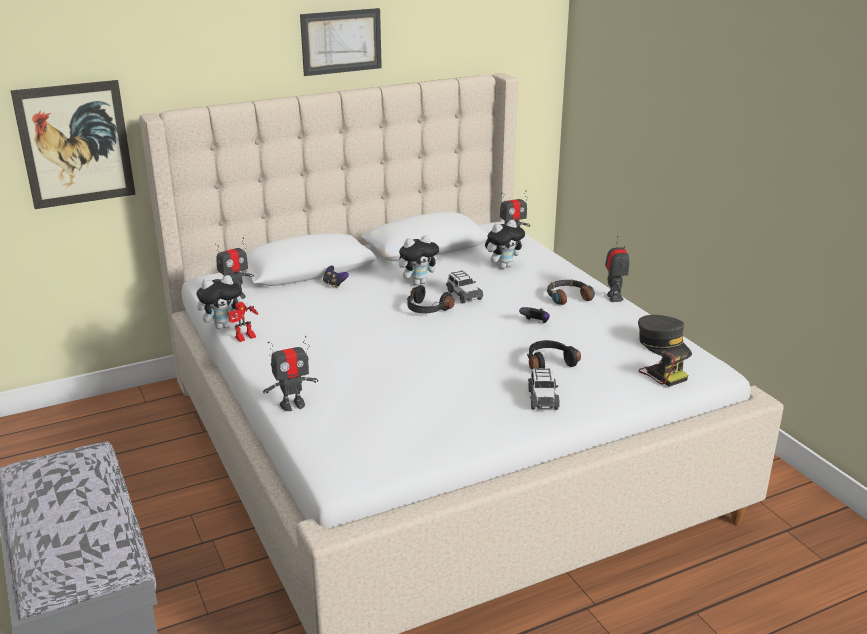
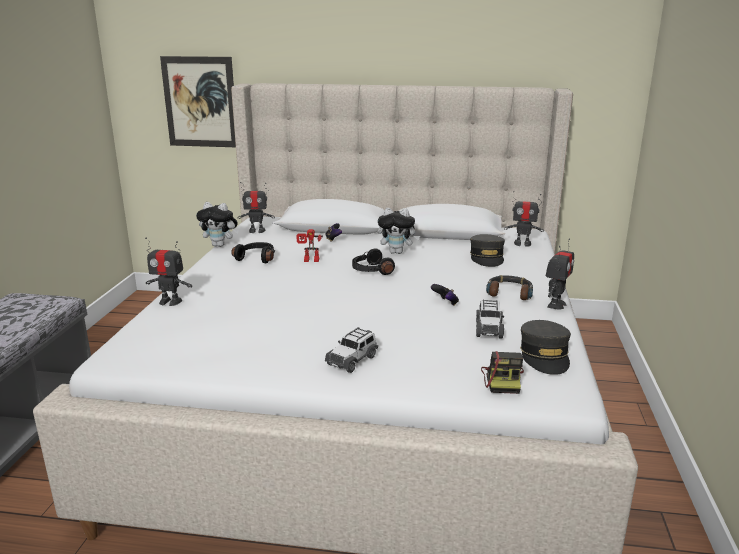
camera: 35 degrees right, 5 degrees down
(245, 338) = (218, 255): toy robot -> toy robot (310, 261)
(341, 41) = (411, 44): picture -> none
(463, 295) = (418, 269): toy car -> toy car (488, 329)
(503, 266) = (487, 258): plush toy -> grey cap
(549, 362) = (406, 335): black headphones -> black headphones (257, 258)

